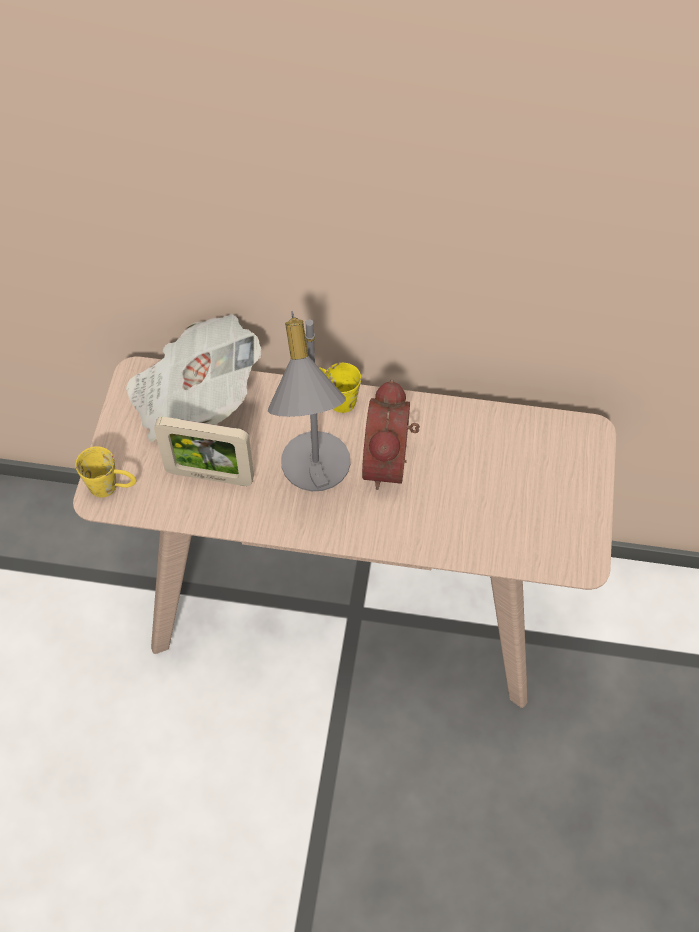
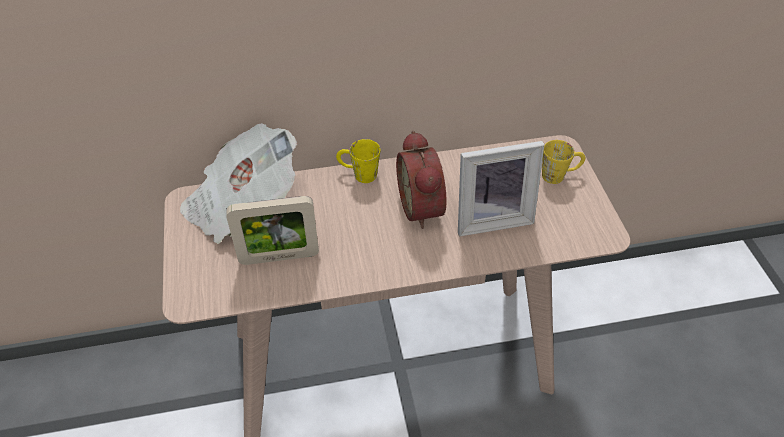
camera: 20 degrees left, 10 degrees down
(112, 487) = (195, 289): yellow mug -> yellow mug (559, 175)
(313, 474) = (366, 231): grey table lamp -> none
(461, 500) = (491, 217): none -> picture frame

